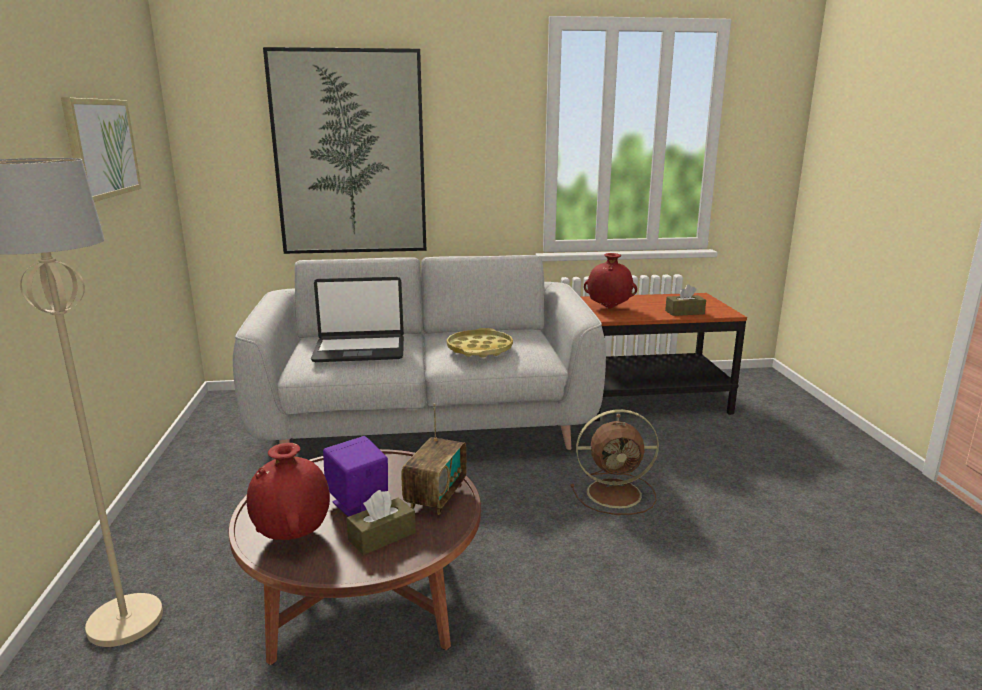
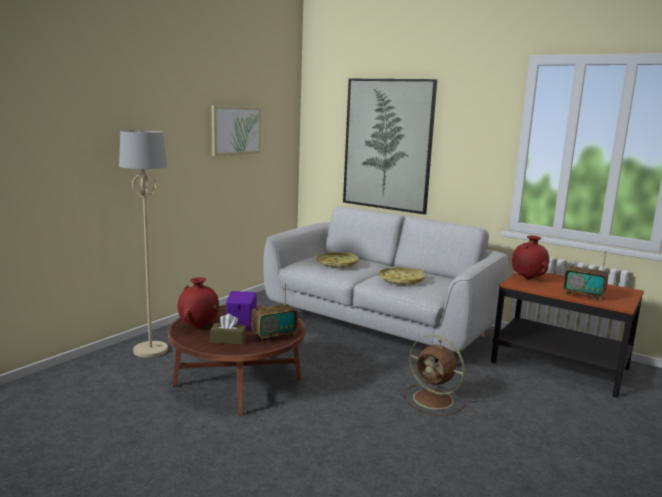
camera: 40 degrees right, 5 degrees down
(359, 350) = (337, 263): laptop -> yellow tray
(684, 312) = (583, 295): brown tissue box -> radio

